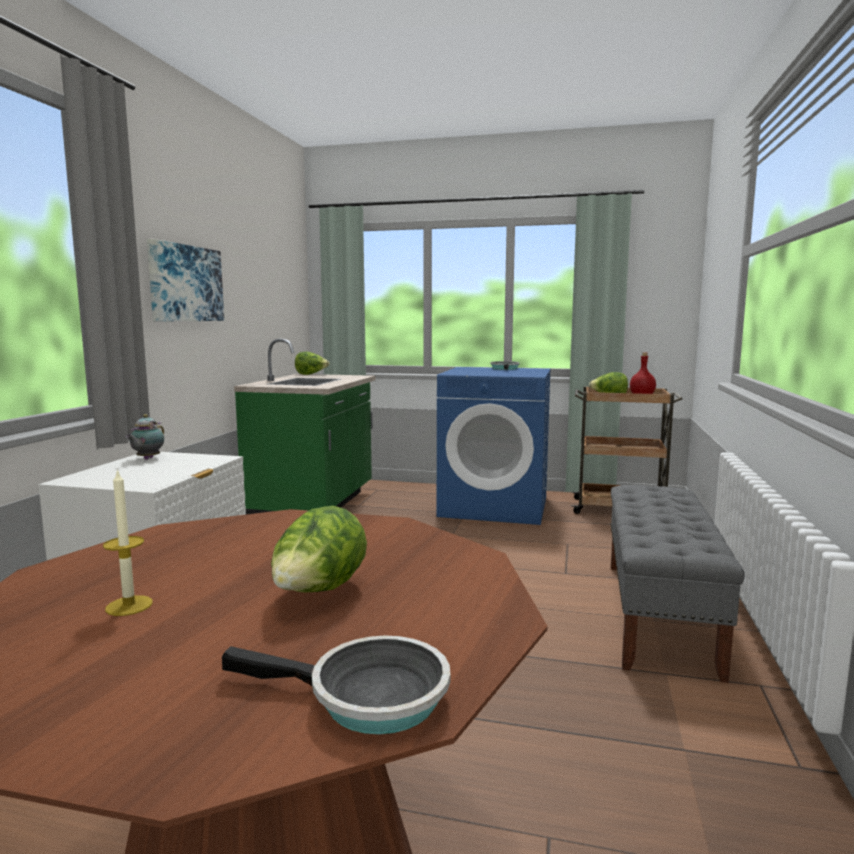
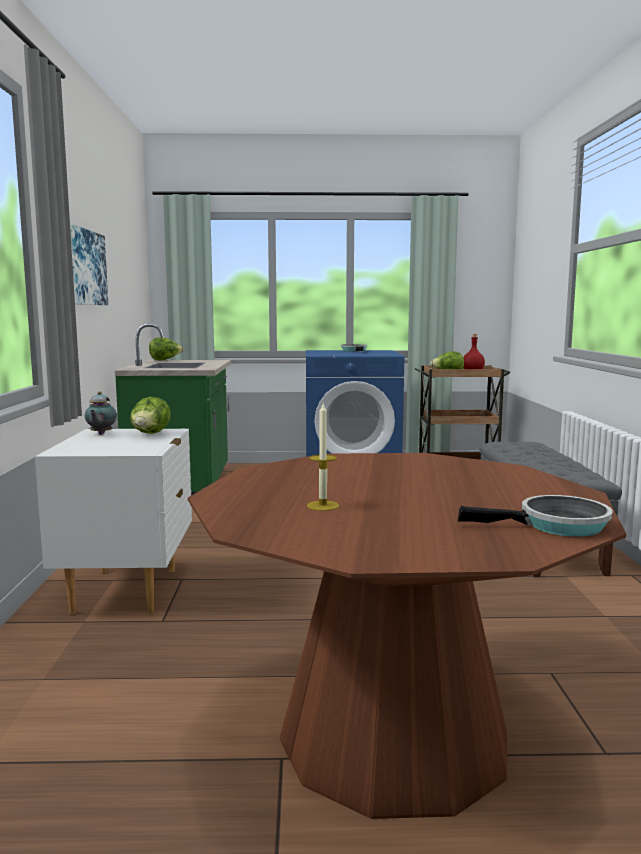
camera: 15 degrees left, 0 degrees up
(318, 593) = (440, 490): lettuce -> lettuce (150, 434)

